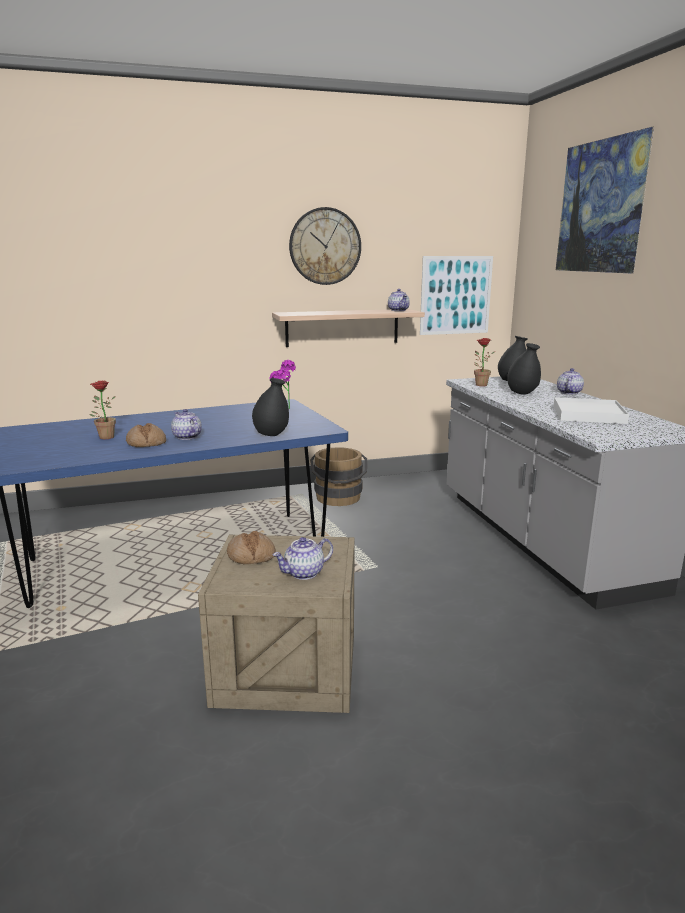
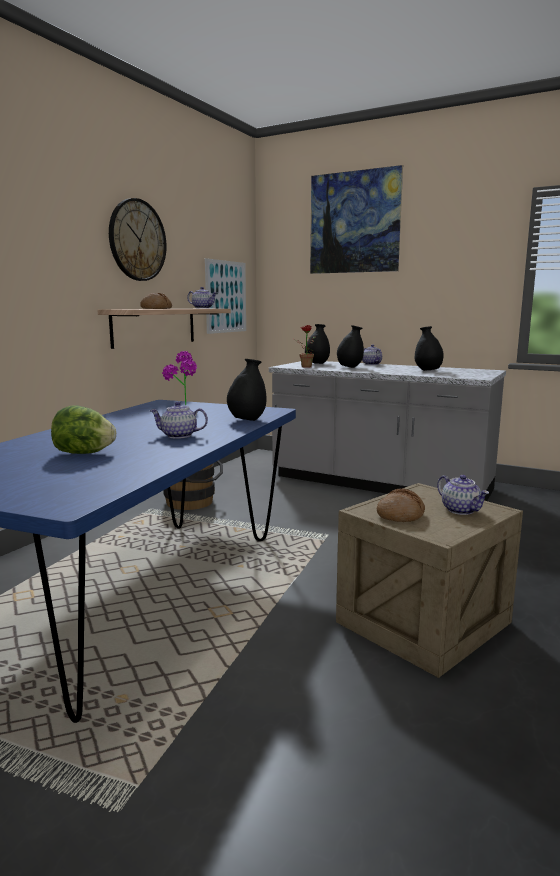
camera: 45 degrees left, 5 degrees down
(104, 436) = (84, 453): potted plant -> lettuce
(146, 443) = (157, 447): bread -> bread (156, 308)
(304, 573) = (461, 510): teapot -> teapot turned 45 degrees counterclockwise
(588, 414) = (428, 370): white tray -> black vase

